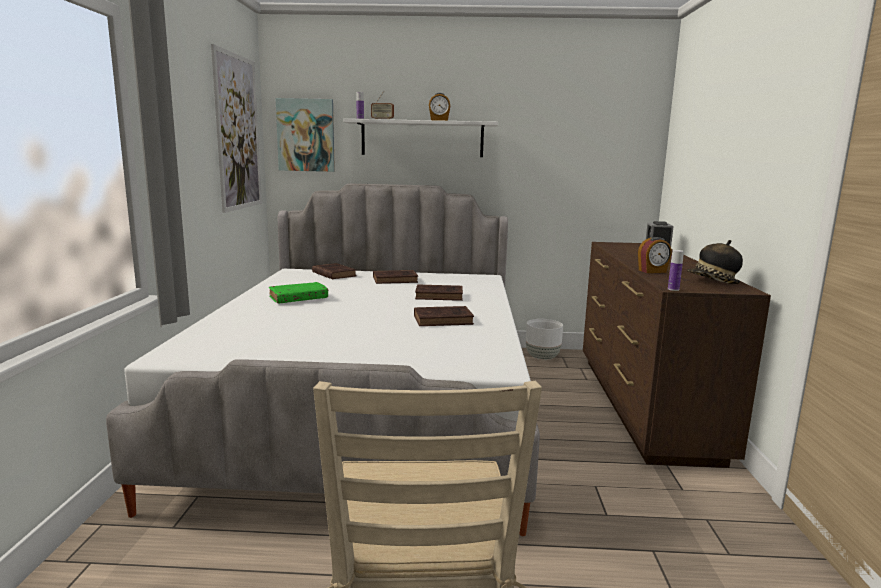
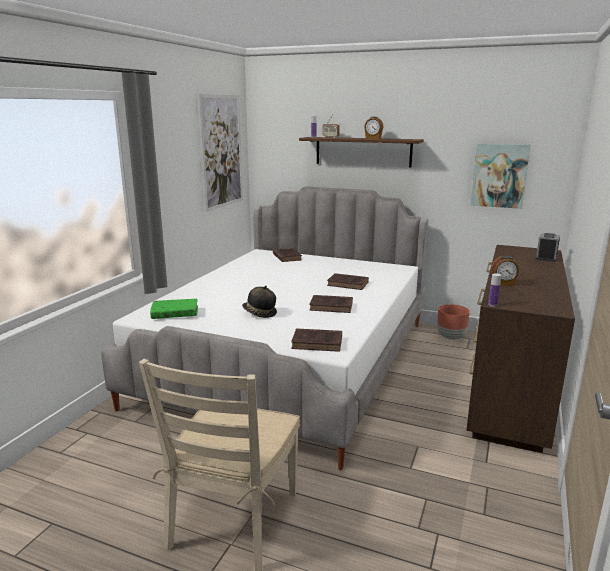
camera: 20 degrees right, 5 degrees up
(298, 299) = (246, 278): green book -> green book (175, 314)
(306, 135) = (277, 148): picture -> picture (499, 175)
(396, 280) = (328, 266): brown book -> brown book (318, 343)
(422, 139) = (363, 151): white shelf -> brown shelf
(542, 358) = (451, 337): white planter -> brown planter
(712, 282) = (541, 299): hat -> hat (259, 313)

